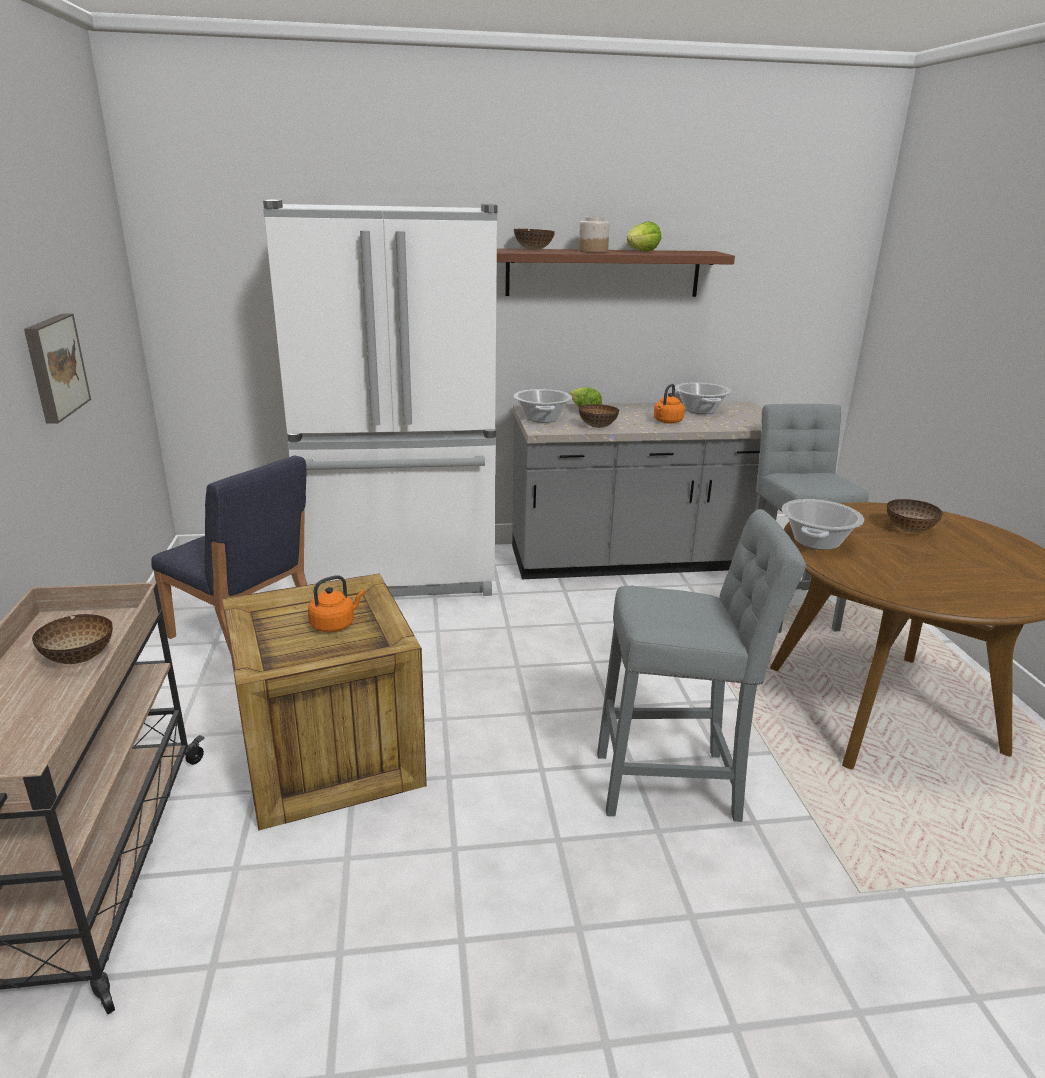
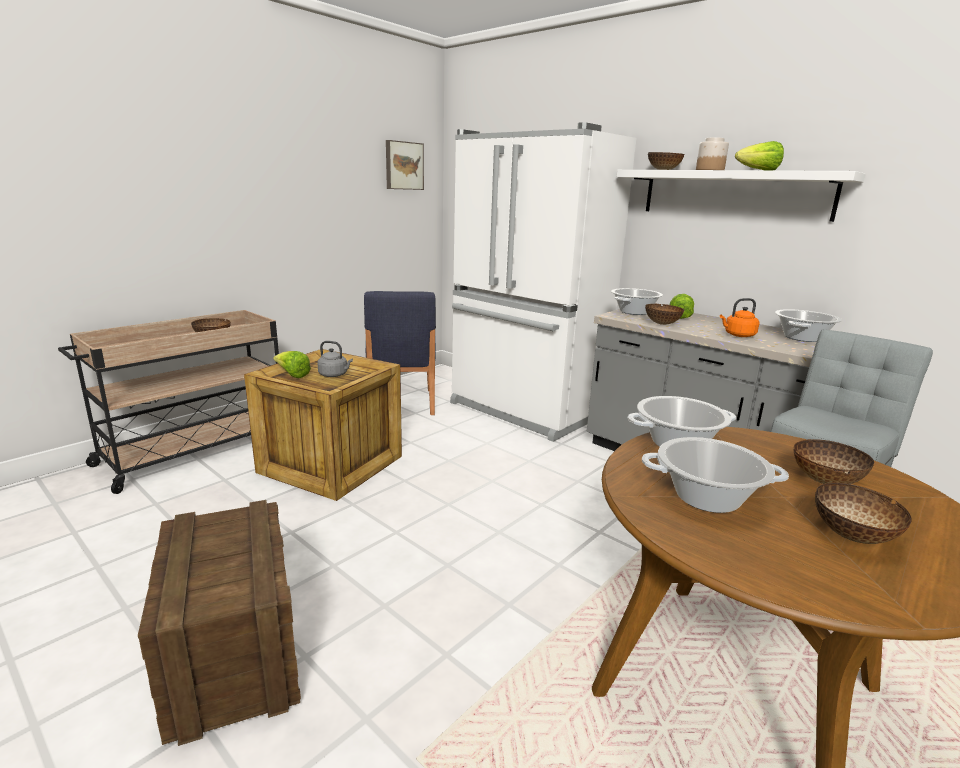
camera: 50 degrees right, 5 degrees down
(54, 367) = (330, 216): picture -> picture (403, 165)
(285, 652) = (292, 375): none -> lettuce
(335, 624) = (334, 375): orange kettle -> grey kettle
(603, 273) = (734, 194): brown shelf -> white shelf
(649, 972) = (234, 655): none -> crate
(675, 784) = (446, 594): grey stool -> none
(909, 572) = (707, 498): none -> cooking pot
(981, 559) = (852, 536): none -> bowl

